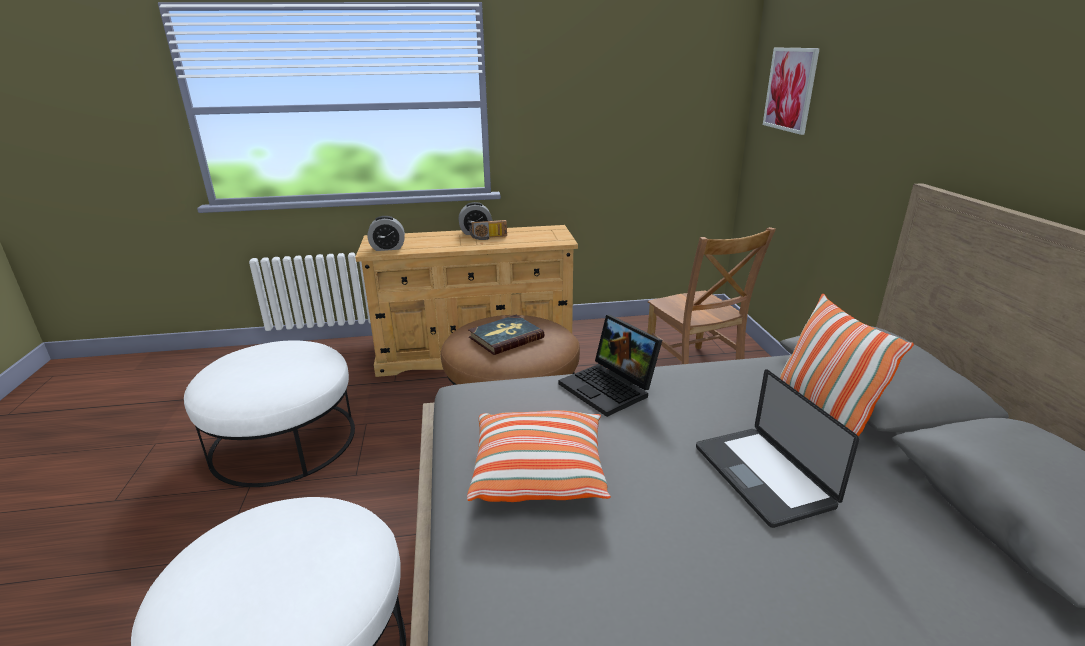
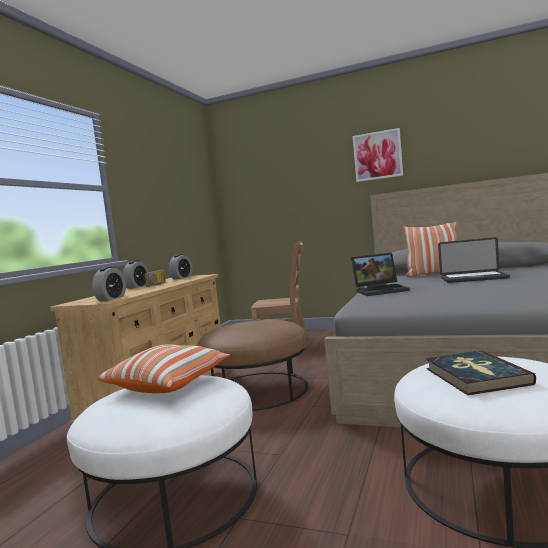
camera: 60 degrees left, 20 degrees down
(505, 337) = (251, 328): book -> book (476, 376)
(539, 473) = (455, 297): pillow -> pillow (168, 383)
(544, 233) = (182, 278): none -> alarm clock
(790, 89) = (255, 183): picture -> picture (377, 155)

